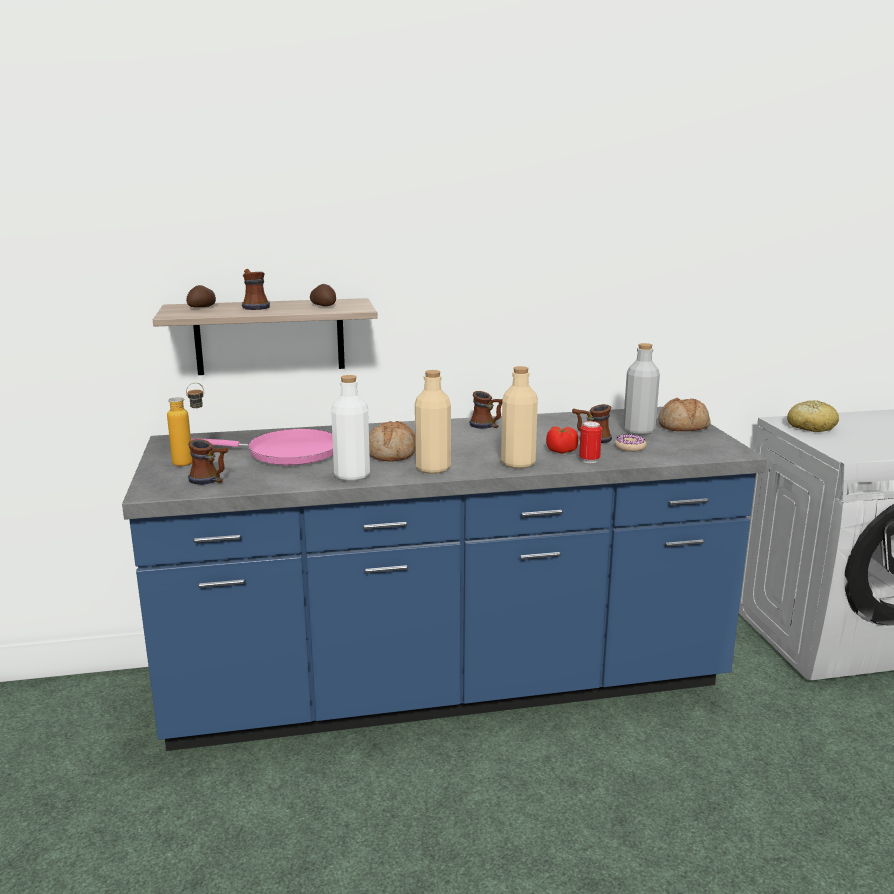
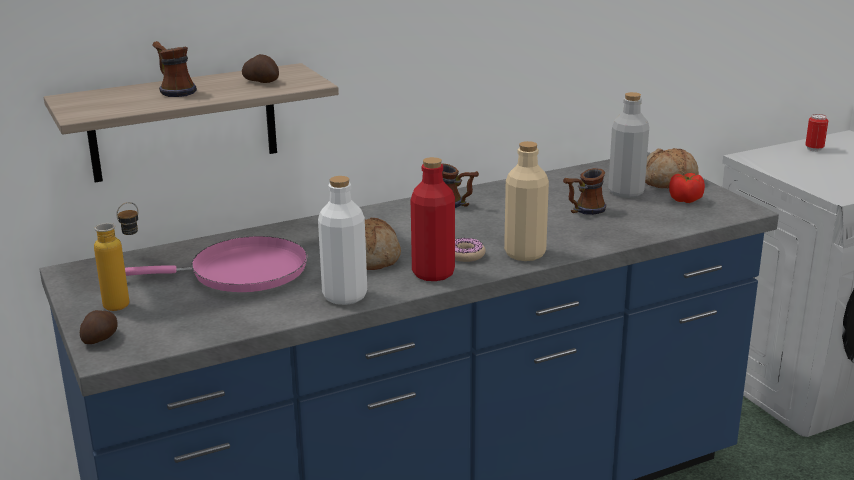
camera: 15 degrees left, 5 degrees up
(202, 307) = (105, 97): potato -> potato (101, 338)
(210, 481) = (173, 327): mug -> none
(433, 468) = (433, 273): beige bottle -> red bottle
(561, 451) = (561, 230): tomato -> tomato (685, 200)
(589, 460) = (599, 240): can -> can (814, 149)
(630, 447) = (631, 216): donut -> donut (466, 255)
(811, 427) = (783, 162): bread -> none

